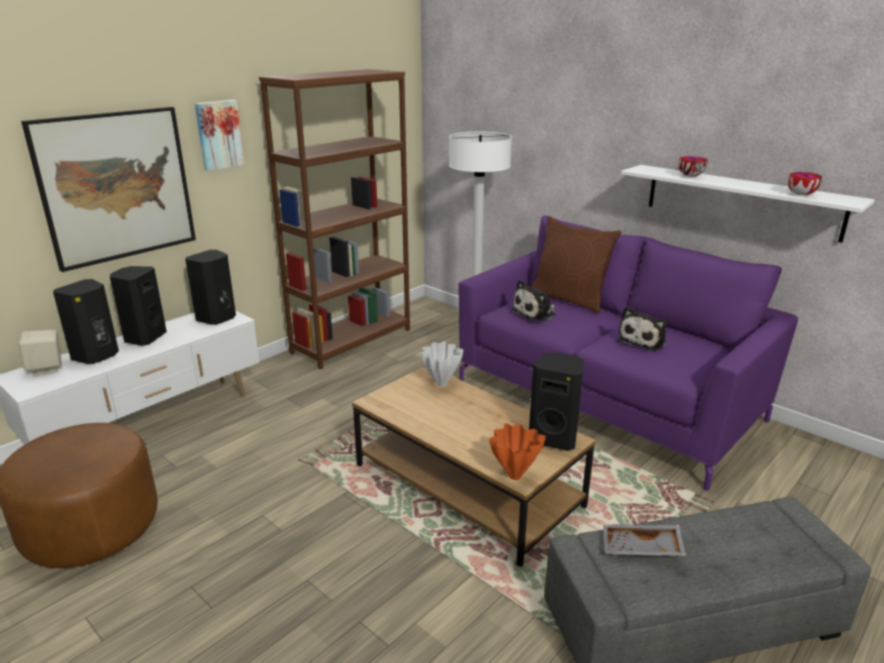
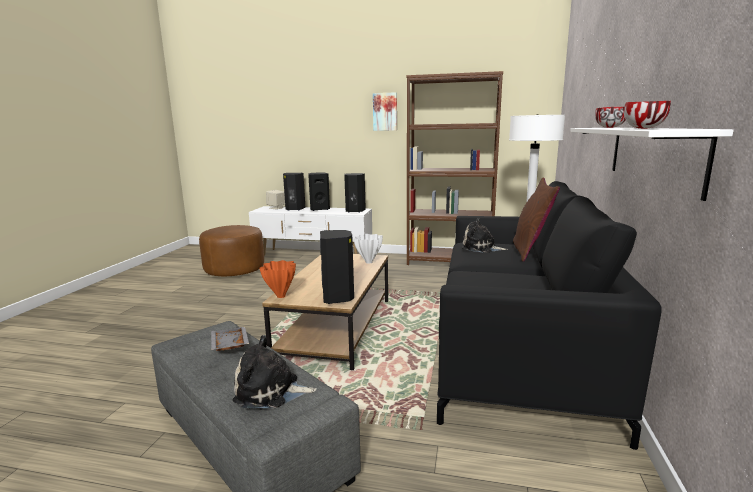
camera: 60 degrees right, 10 degrees down
(116, 186) = (327, 132): picture -> none
(606, 399) = (517, 349): purple sofa -> black sofa
(643, 341) = (499, 280): plush toy -> plush toy (271, 391)

